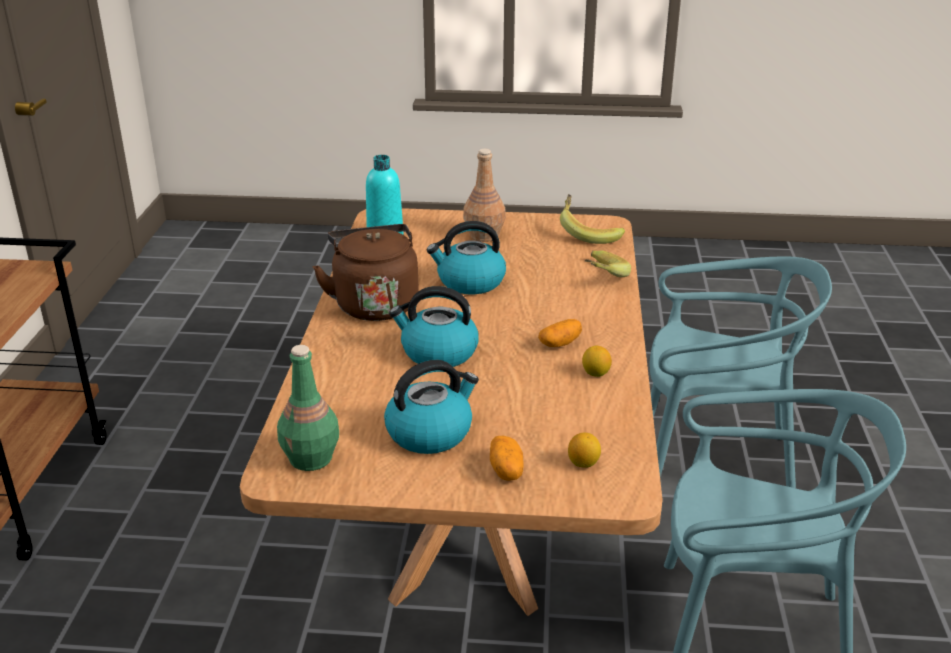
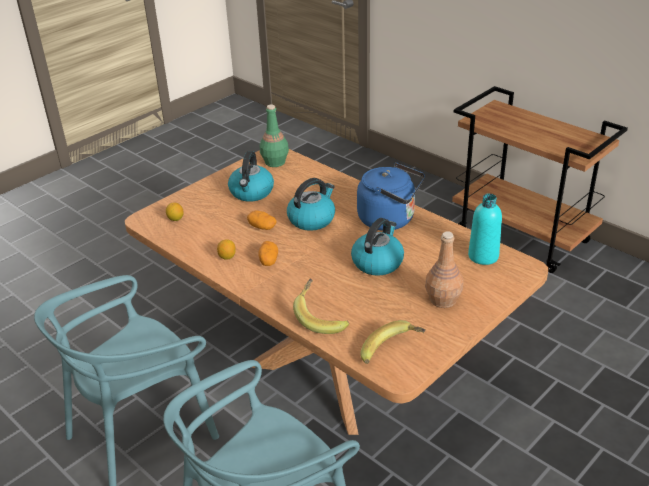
camera: 130 degrees right, 5 degrees up
(374, 303) = (390, 220): brown kettle -> blue kettle
(506, 470) = (201, 199): potato -> potato (262, 227)

